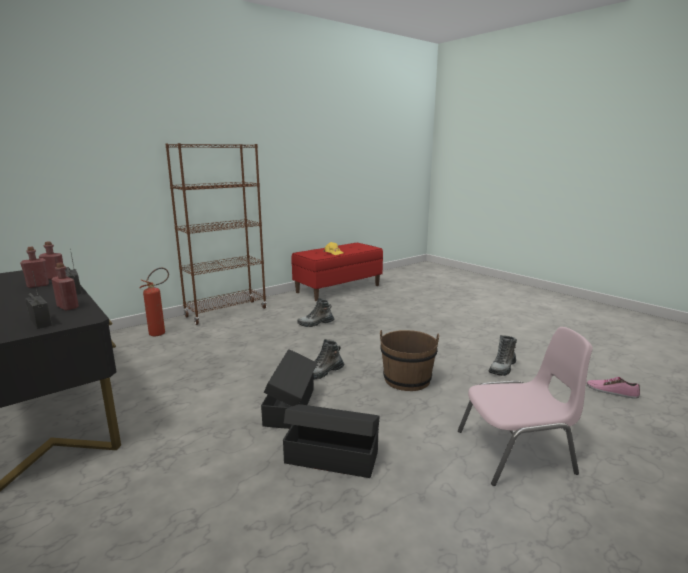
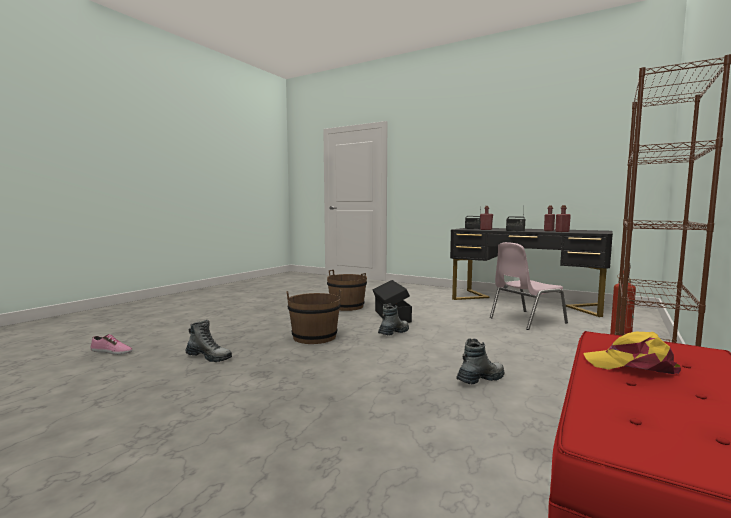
camera: 160 degrees right, 10 degrees down
(331, 456) = (347, 307): black storage box -> brown bucket
(502, 368) = (209, 357): boot -> boot turned 90 degrees clockwise
(516, 452) = (241, 316): pink chair -> pink chair (525, 320)

